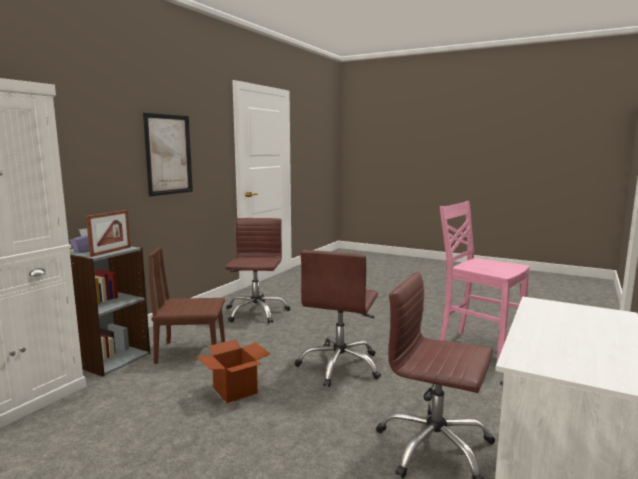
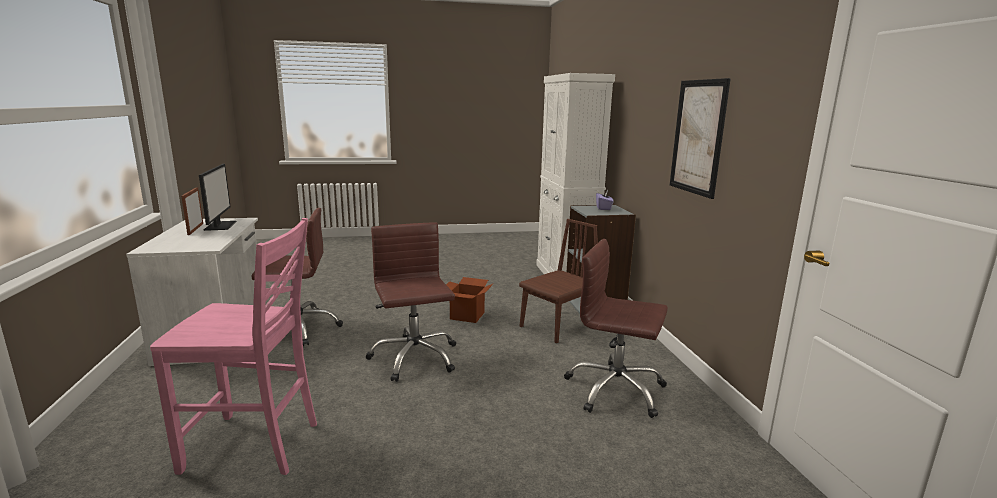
camera: 140 degrees right, 5 degrees up
(111, 251) = (585, 209): picture frame -> picture frame (195, 229)
(256, 312) = (615, 390): brown office chair -> brown office chair turned 150 degrees clockwise
(558, 349) = (219, 225): none -> monitor

